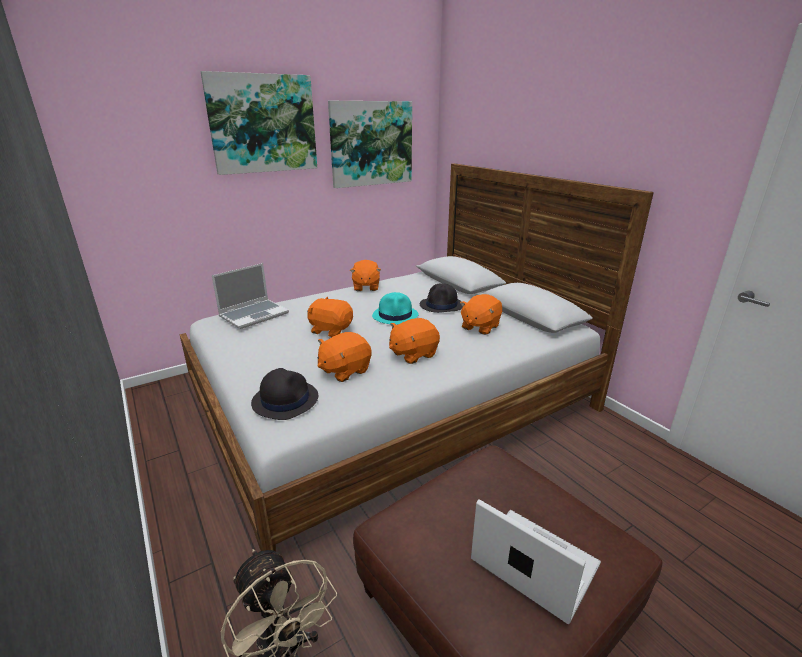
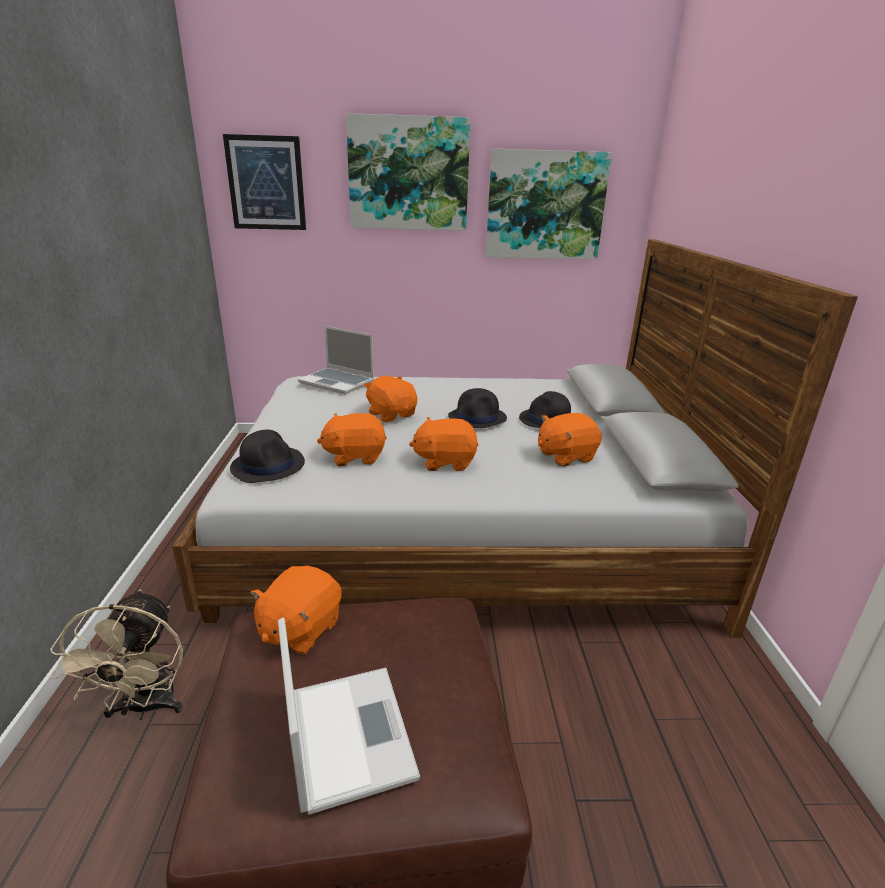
camera: 30 degrees right, 0 degrees up
(124, 139) = (266, 183): none -> picture
(254, 314) = (338, 382): laptop -> laptop turned 45 degrees clockwise
(365, 287) = (485, 381): orange plush toy -> orange plush toy (300, 629)
(395, 315) = (477, 418): turquoise hat -> black hat

